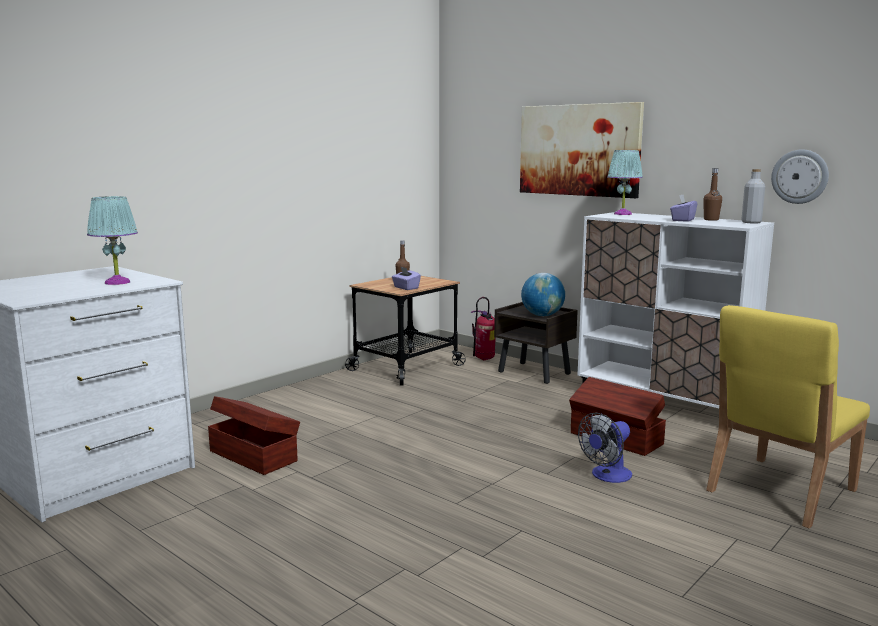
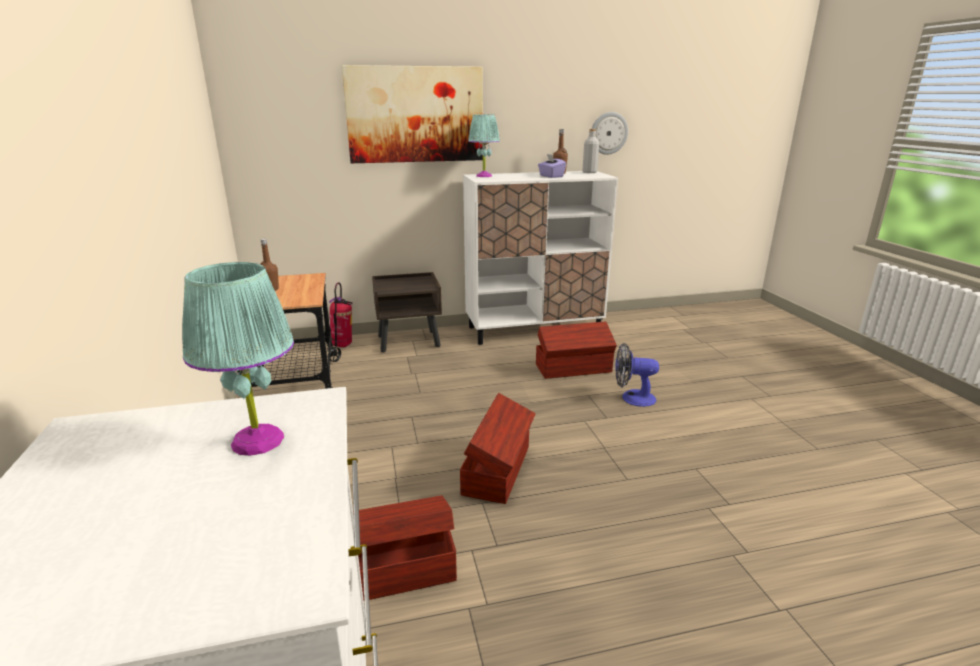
camera: 55 degrees left, 10 degrees up
(399, 454) = (498, 469): none -> brown storage box
(406, 288) = (301, 295): purple tissue box -> none
(542, 315) = (419, 285): globe -> none
(607, 476) = (632, 398): fan -> fan turned 105 degrees clockwise
(779, 490) = (696, 358): yellow chair -> none

